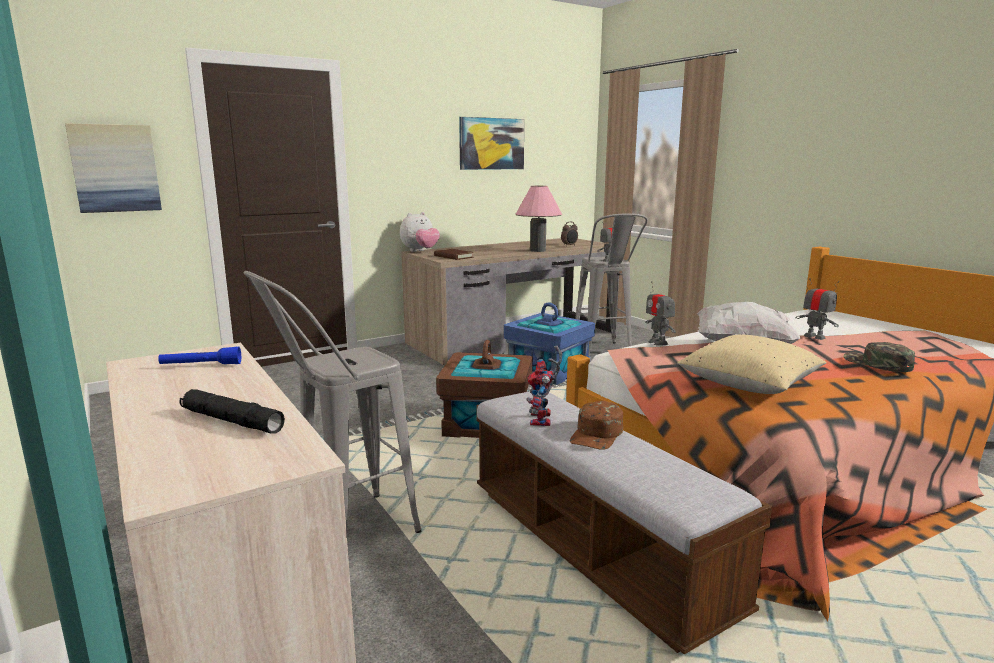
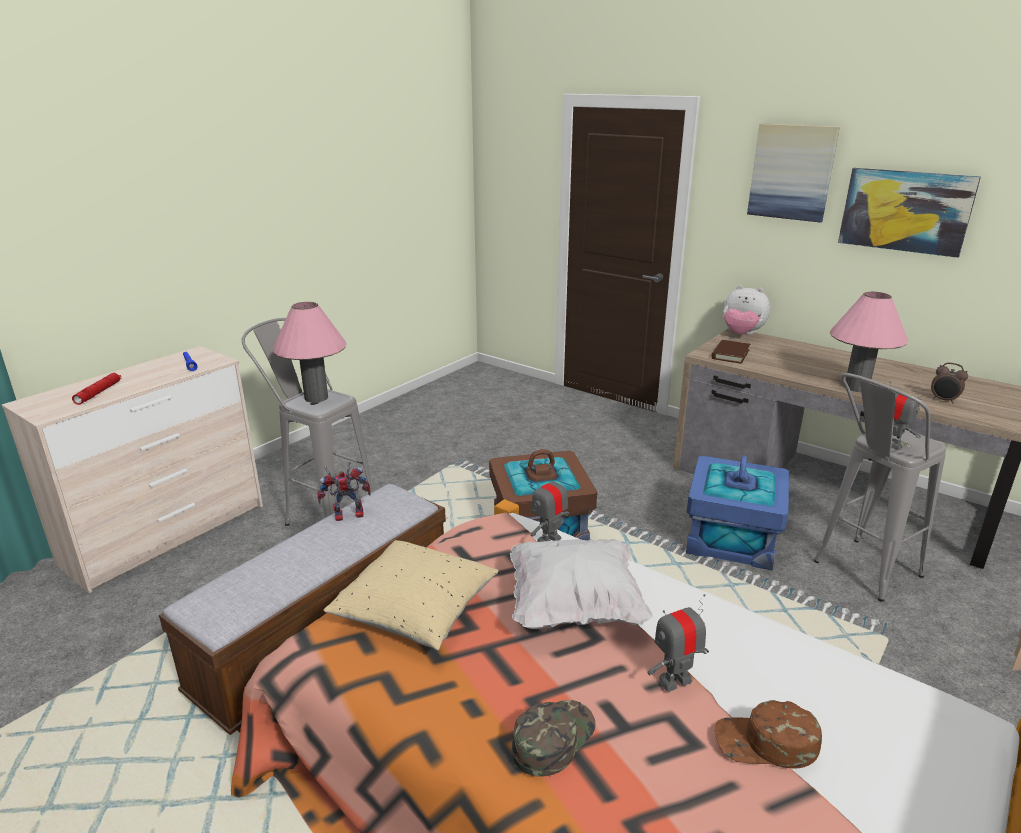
camera: 70 degrees right, 10 degrees up
(115, 168) = (508, 197): picture -> picture (792, 172)
(231, 421) = (98, 393): black flashlight -> red flashlight
(337, 361) = (316, 397): none -> pink table lamp
(597, 434) = (322, 546): brown cap -> brown cap (766, 743)
(814, 337) = (675, 681): toy robot -> toy robot turned 150 degrees counterclockwise

